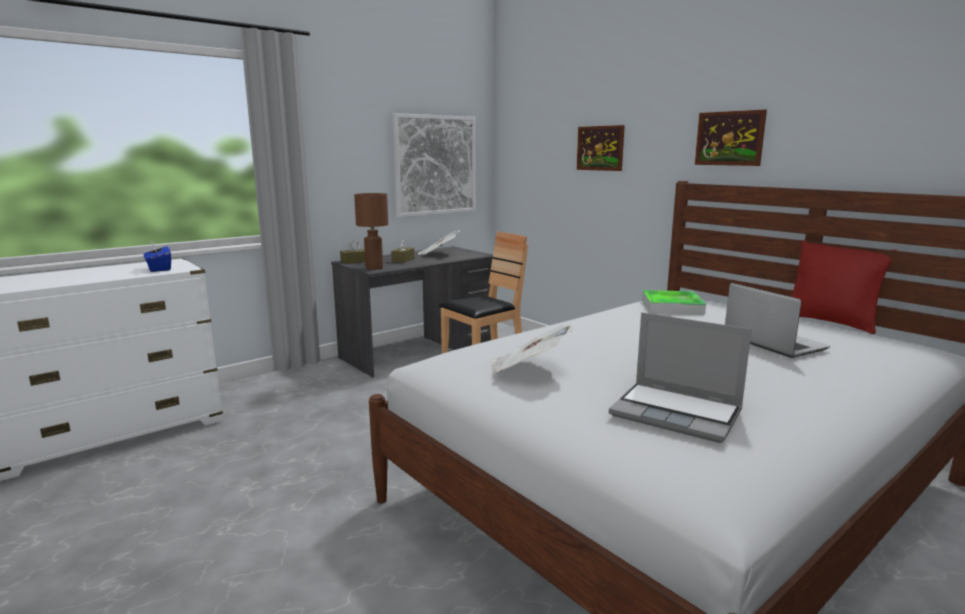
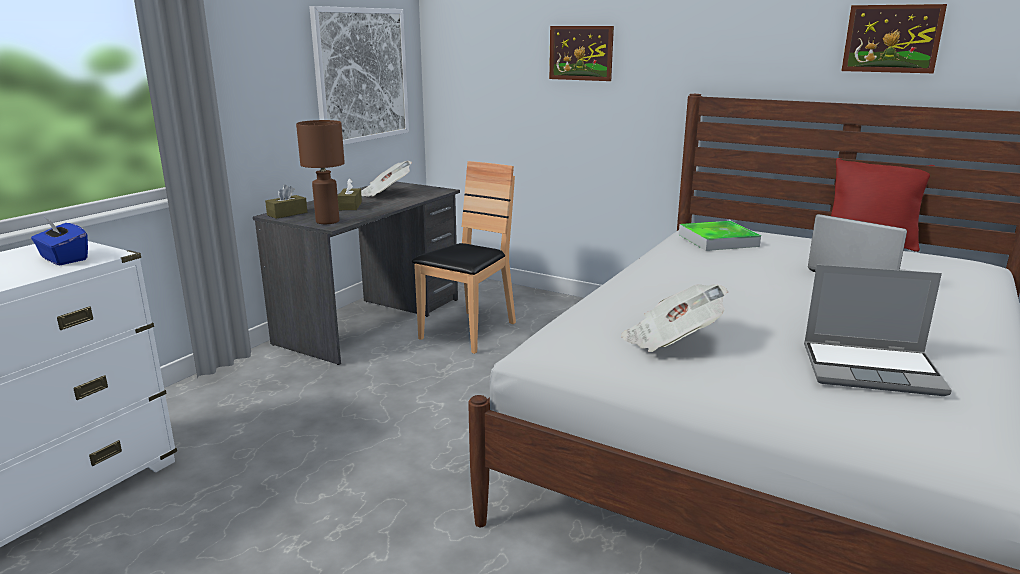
camera: 20 degrees left, 5 degrees up
(729, 138) = (747, 45): picture -> picture (892, 38)

